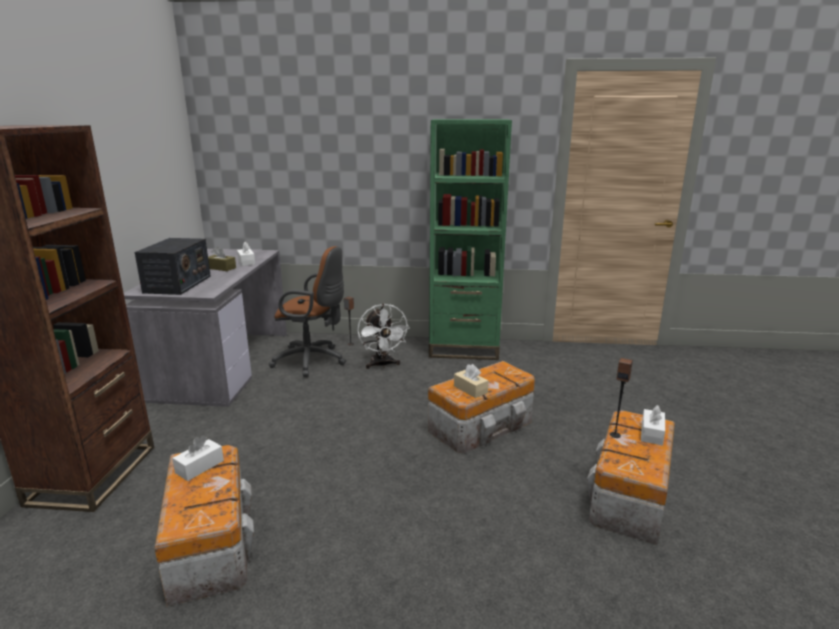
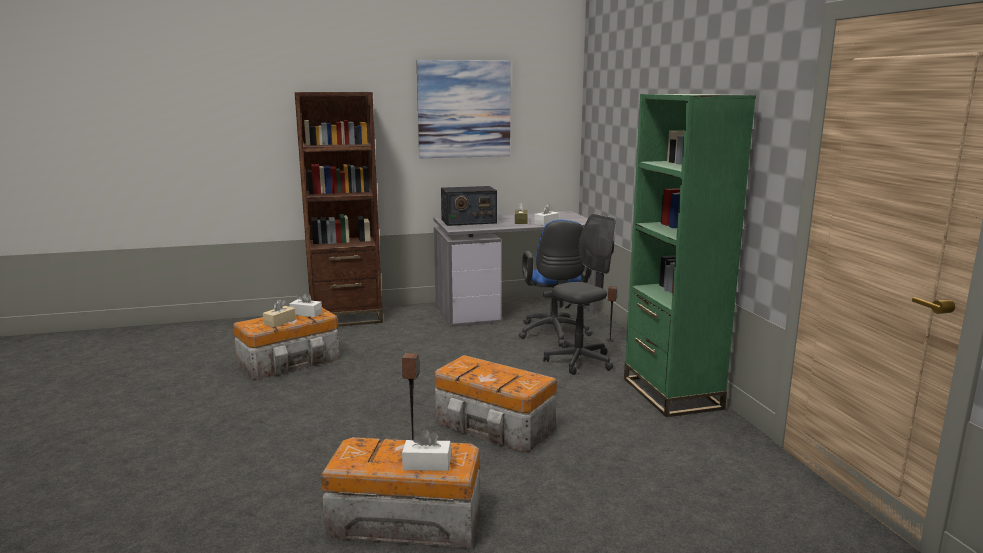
camera: 70 degrees right, 5 degrees down
(113, 146) = (464, 109): none -> picture
(313, 361) = (554, 334): brown office chair -> blue office chair
(382, 365) = (579, 361): white fan -> grey office chair
(470, 389) = (468, 370): beige tissue box -> beige tissue box (280, 322)

